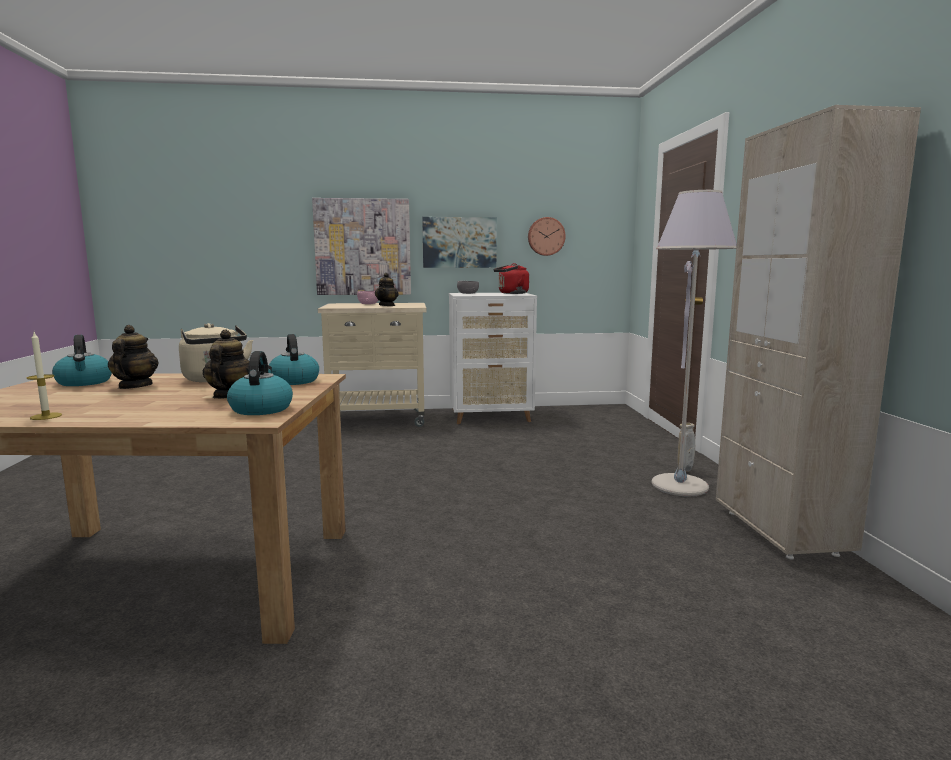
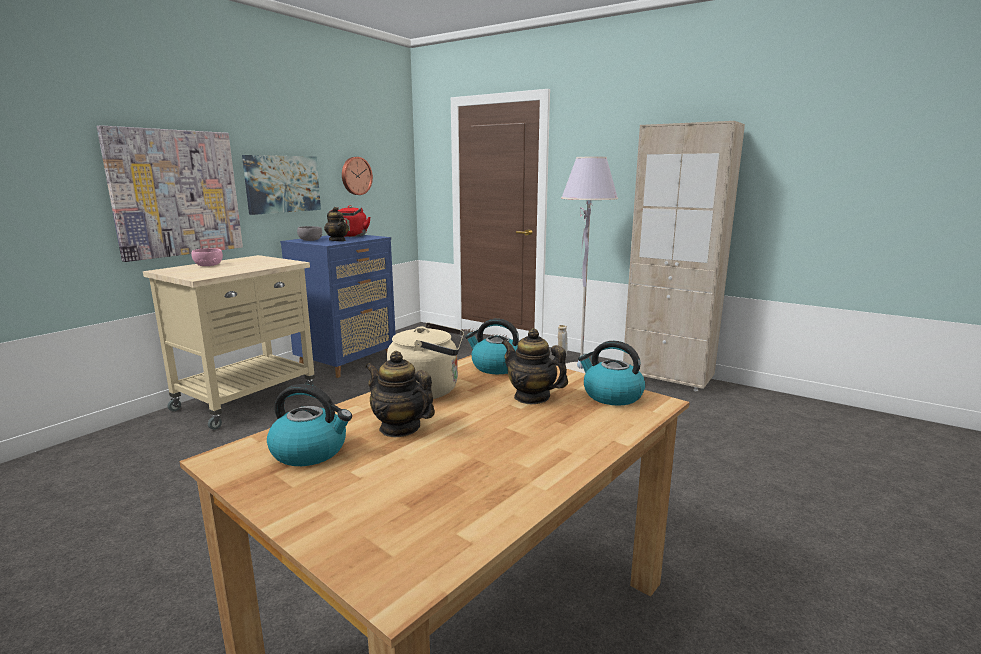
camera: 50 degrees left, 5 degrees up
(46, 416) = (520, 487): candle -> none
(387, 305) = (251, 265): teapot -> teapot (337, 240)
(491, 415) = (347, 361): white dresser -> blue dresser

